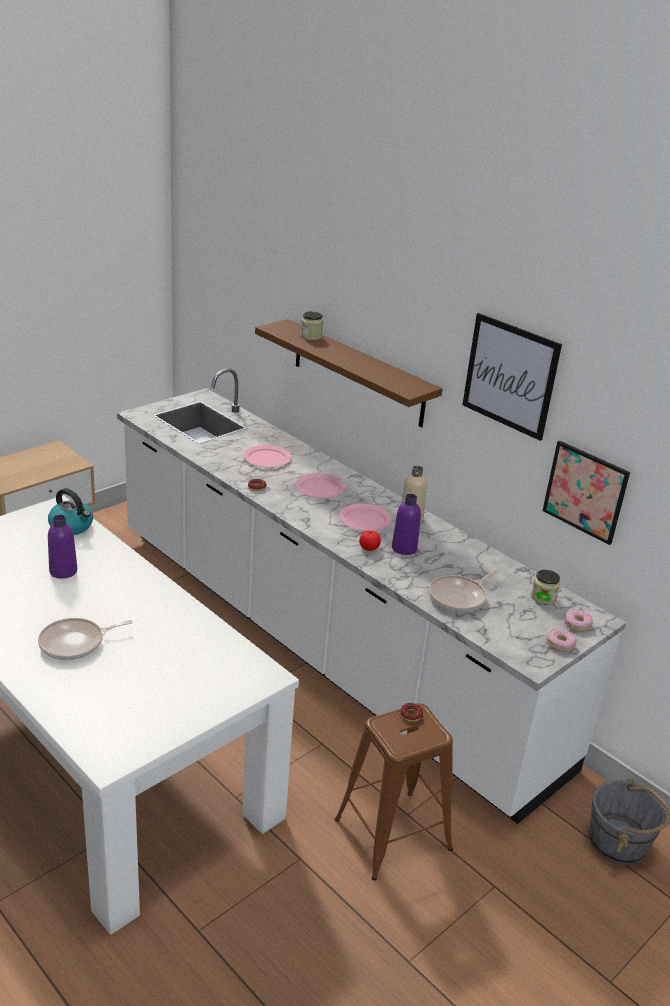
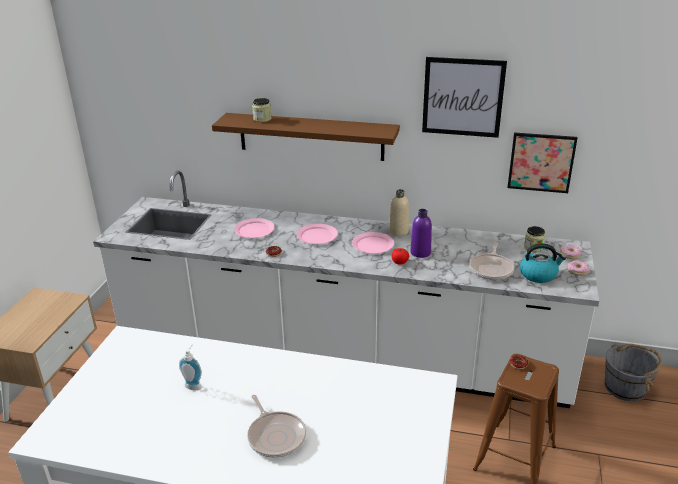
camera: 30 degrees left, 0 degrees up
(63, 571) = (194, 385): purple bottle -> soap dispenser
(72, 526) = (156, 347): kettle -> kettle (538, 275)
(75, 643) = (276, 436): frying pan -> frying pan turned 60 degrees counterclockwise

